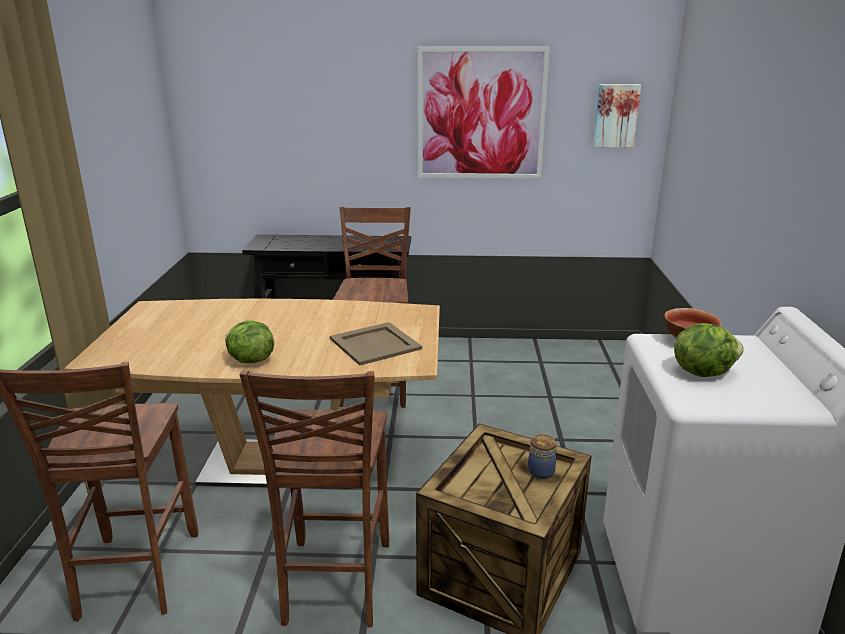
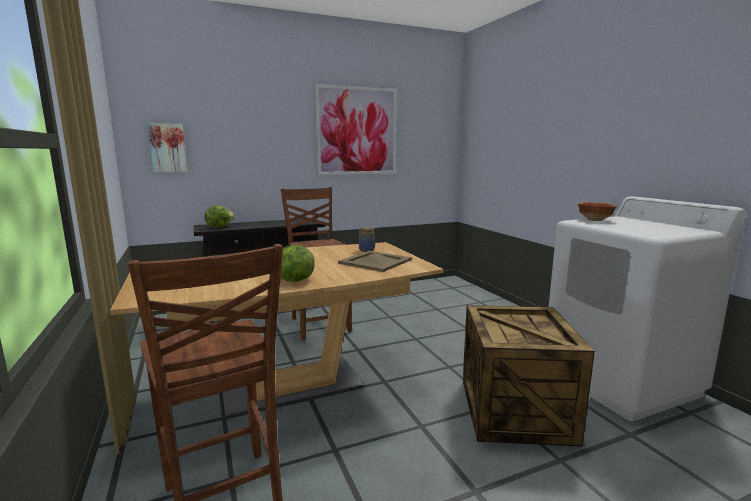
camera: 25 degrees left, 10 degrees down
(334, 584) = (411, 454): brown chair -> none
(541, 471) = (535, 321): jar -> jar (366, 250)
(616, 115) = (434, 133): picture -> picture (168, 148)
(702, 372) = (629, 227): lettuce -> lettuce (219, 227)

